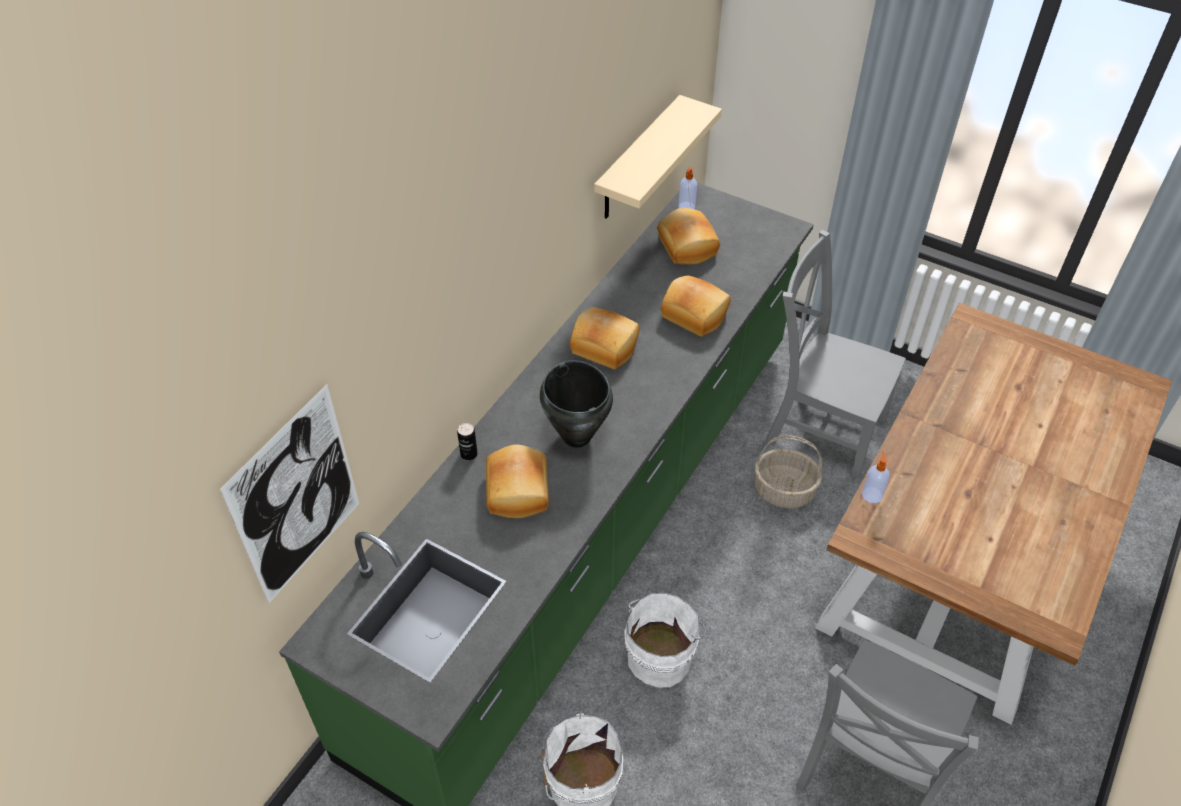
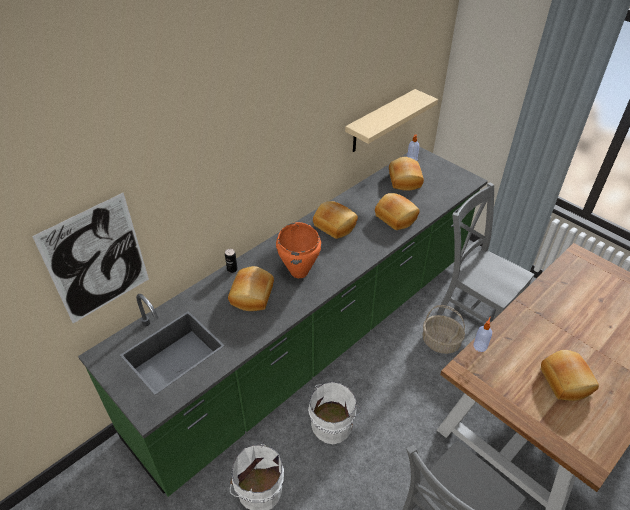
camera: 15 degrees right, 5 degrees down
(577, 436) = (299, 271): black cooking pot -> orange cooking pot
(1002, 520) = (566, 381): none -> bread

